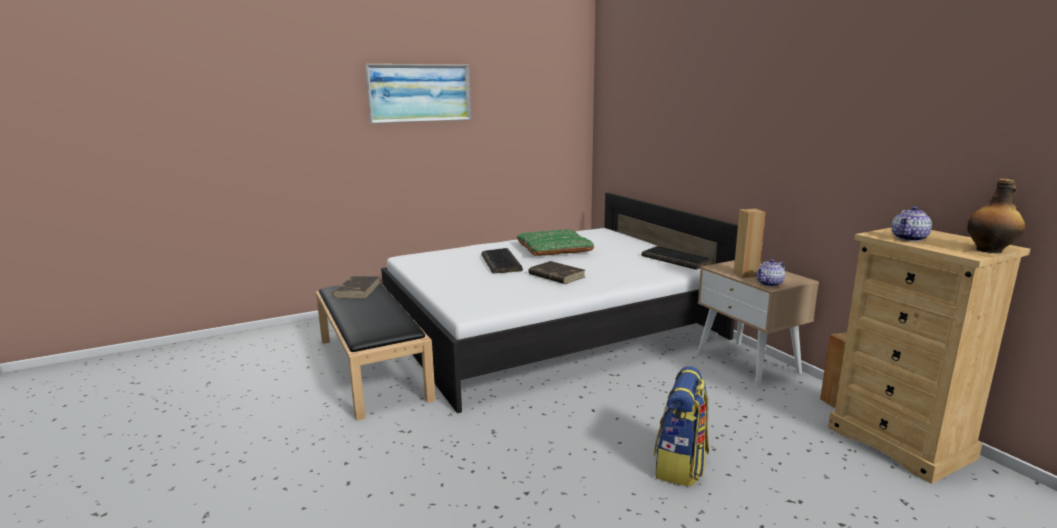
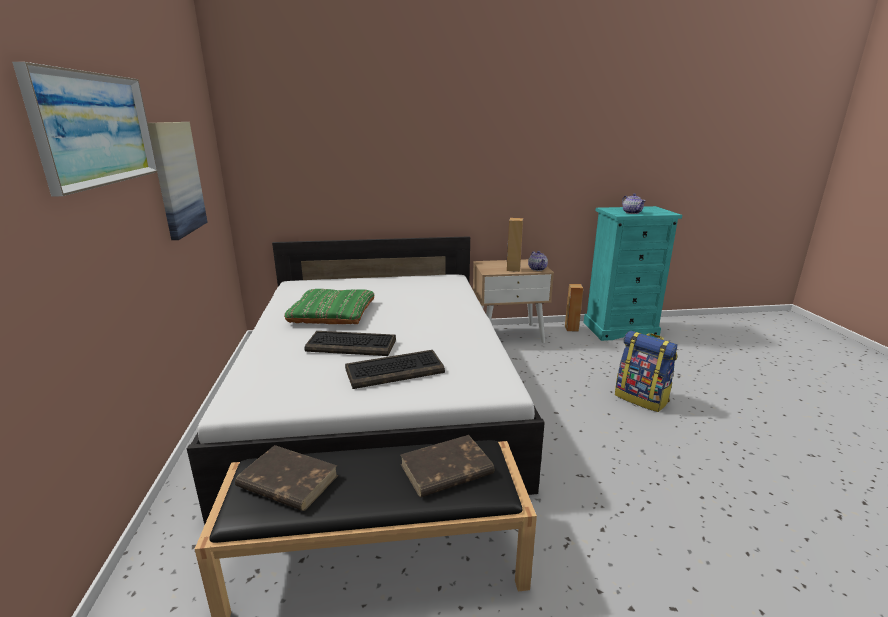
camera: 70 degrees left, 5 degrees up
(506, 127) = (177, 178): none -> picture
(556, 275) = (425, 328): brown book -> brown book (445, 470)
(677, 259) = (427, 280): keyboard -> keyboard (395, 370)
(900, 443) = (620, 329): beige dresser -> turquoise dresser
(990, 250) = (661, 210): bottle -> none

